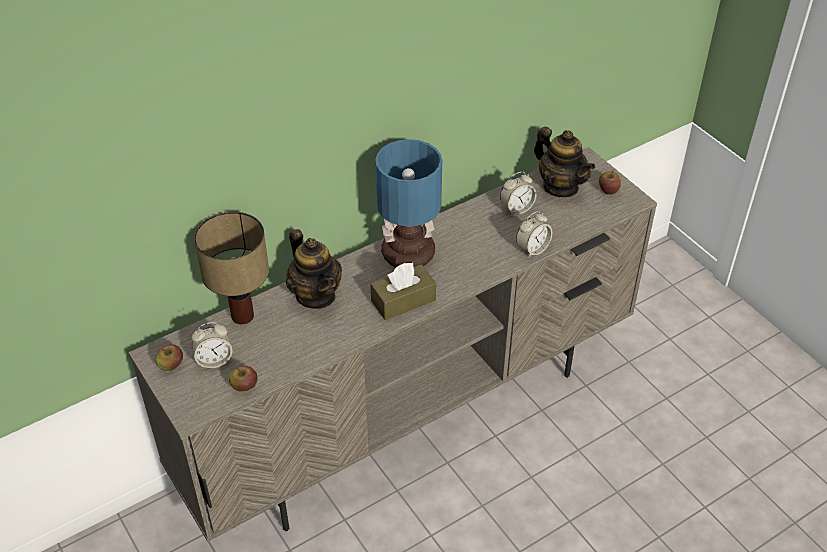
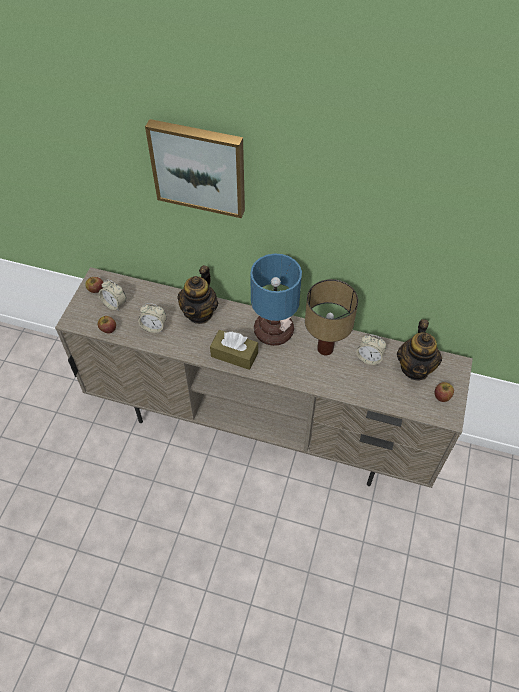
camera: 50 degrees right, 10 degrees up
(241, 316) = (154, 292): table lamp -> table lamp (324, 348)
(275, 85) = (199, 166): none -> picture
(532, 249) = (342, 390): alarm clock -> alarm clock (154, 327)

